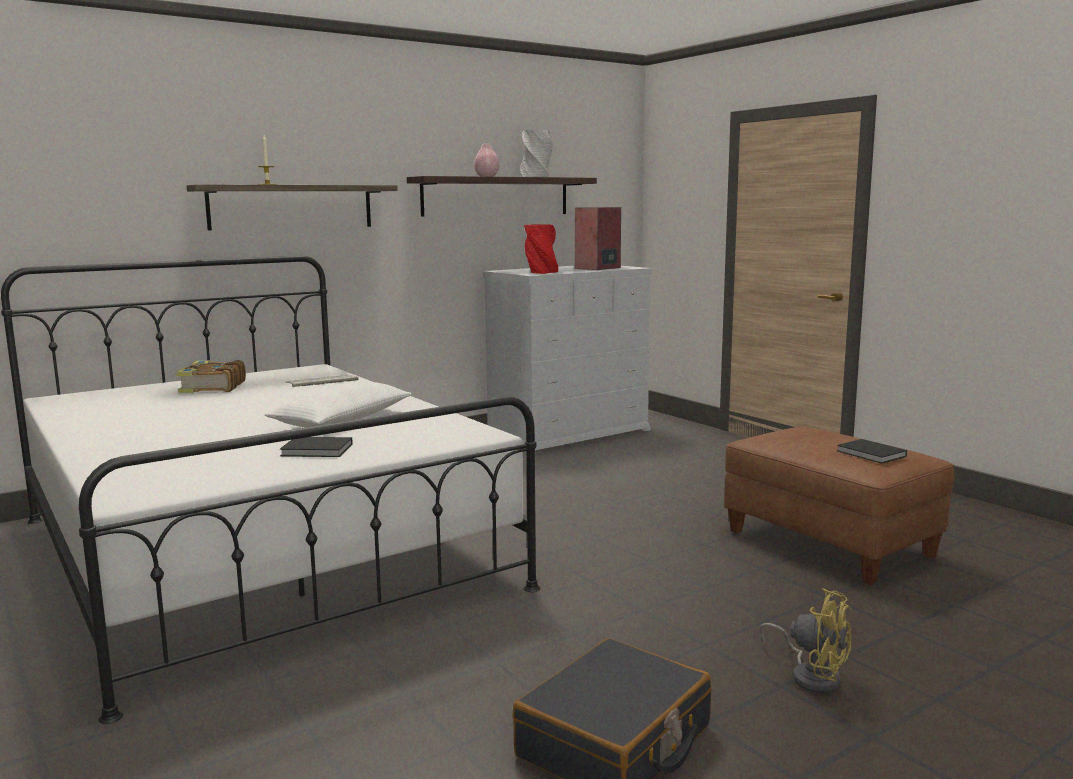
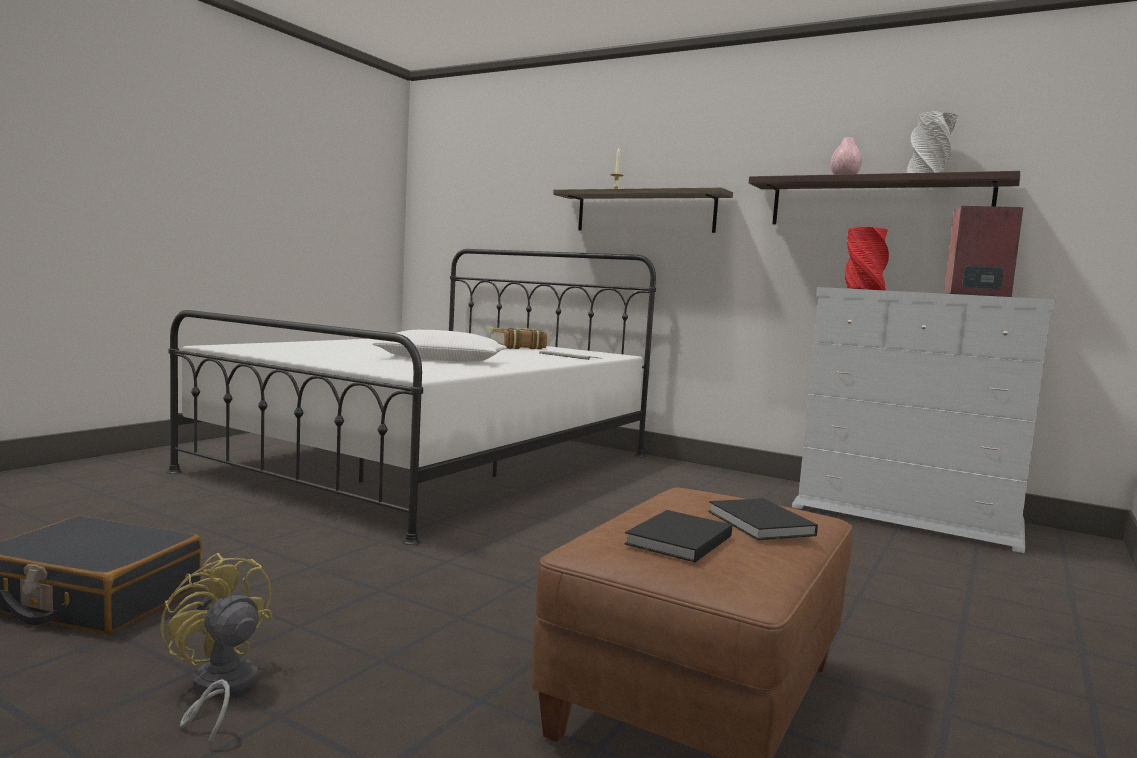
camera: 65 degrees right, 5 degrees down
(318, 450) = (344, 358): black book -> black book (760, 524)
(811, 675) = (219, 690): yellow fan -> yellow fan turned 120 degrees clockwise

